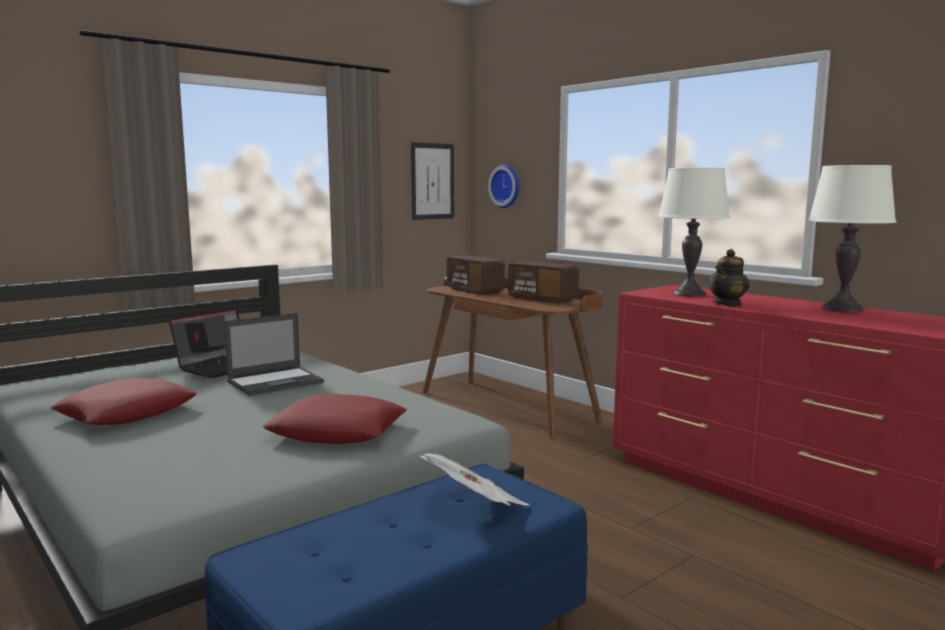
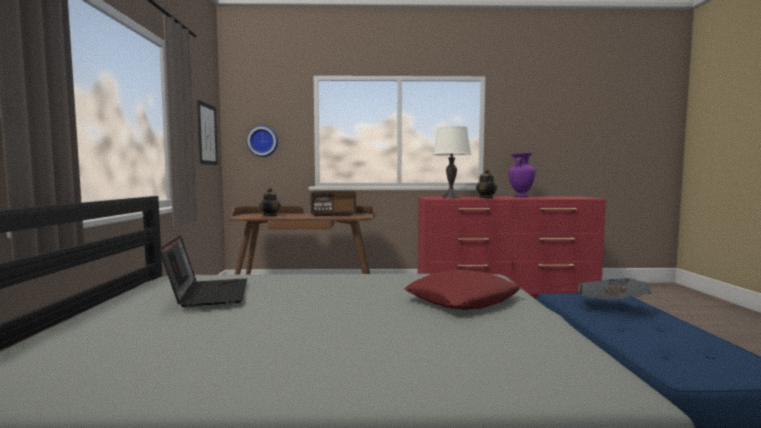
camera: 50 degrees left, 5 degrees down
(126, 413) = (270, 349): red pillow -> none
(276, 382) = (303, 290): laptop -> none
(475, 291) = (270, 215): radio -> teapot
(842, 308) = (521, 196): white table lamp -> purple vase

